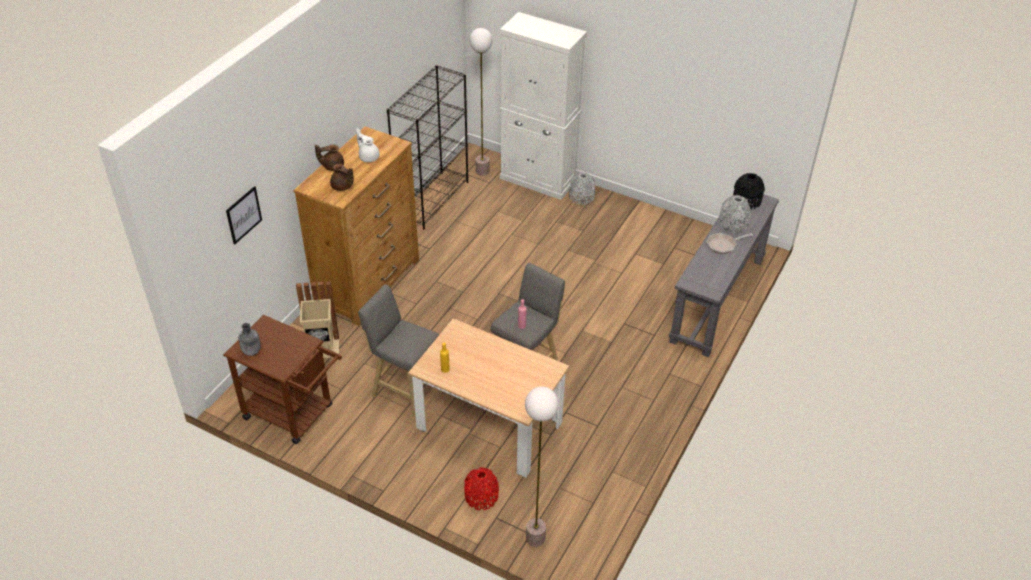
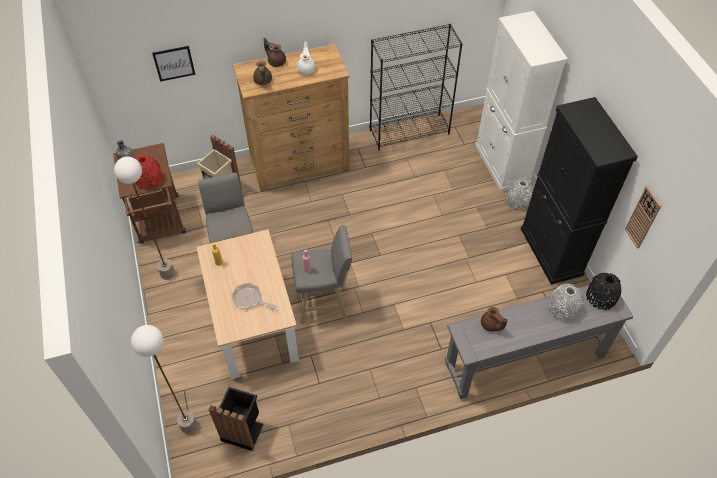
camera: 45 degrees right, 10 degrees up
(481, 496) = (193, 368): red vase -> red vase (149, 179)
(482, 171) = (469, 132): floor lamp -> floor lamp (167, 273)
(583, 504) = (243, 430): none -> black trash can
(647, 217) = (551, 252): none -> black cabinet
(703, 265) = (491, 325): none -> brown teapot
(723, 245) = (530, 320): frying pan -> frying pan (249, 299)
(738, 117) = (643, 217): none -> wall clock

